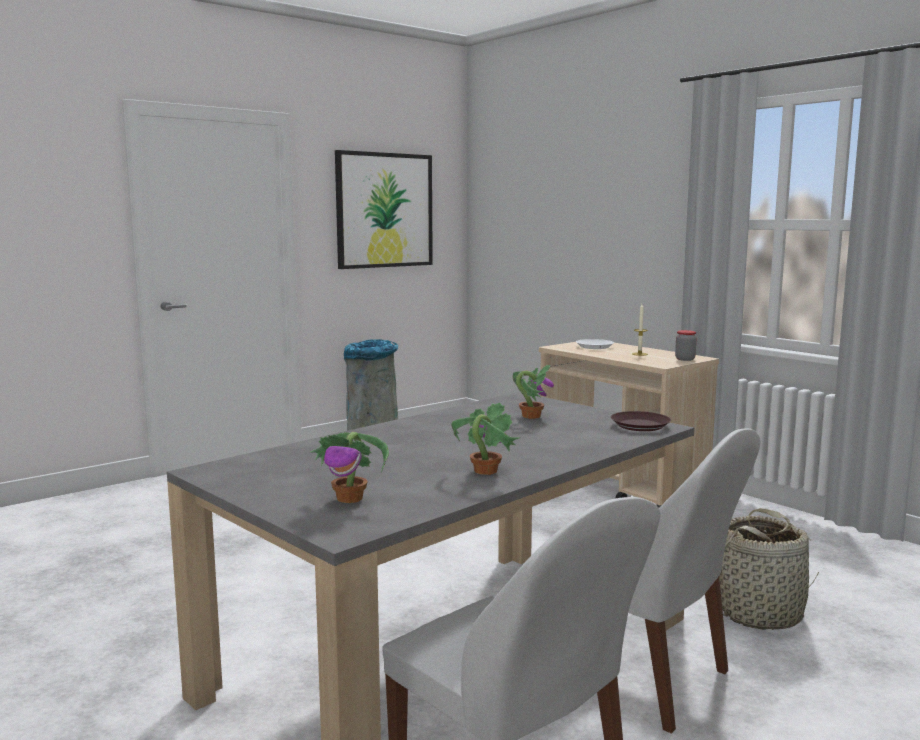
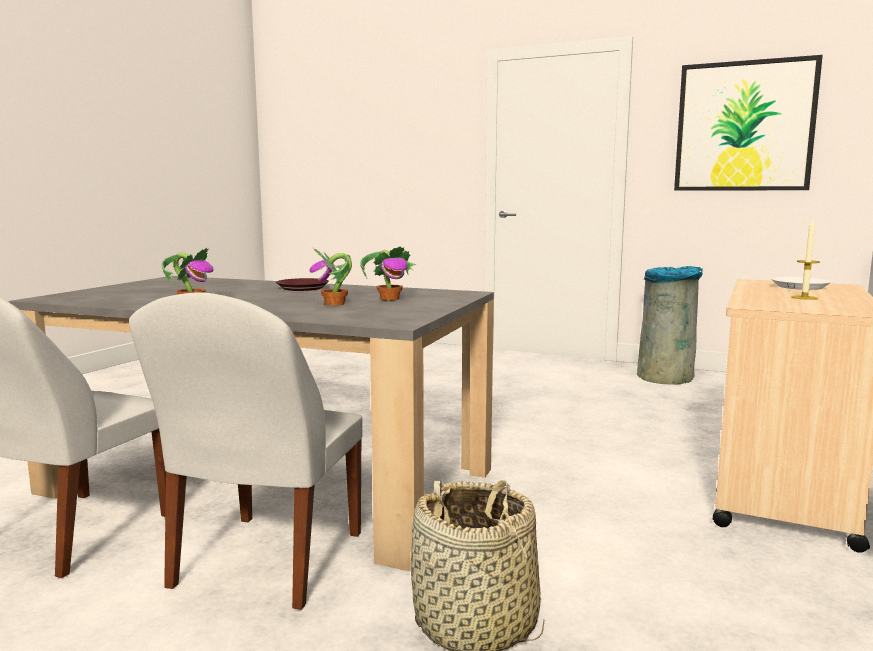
camera: 65 degrees right, 0 degrees up
(350, 498) = (116, 294): potted plant -> potted plant (335, 304)
(639, 426) = (391, 318): brown plate -> brown plate (302, 288)
(685, 359) = (826, 309): jar -> none

